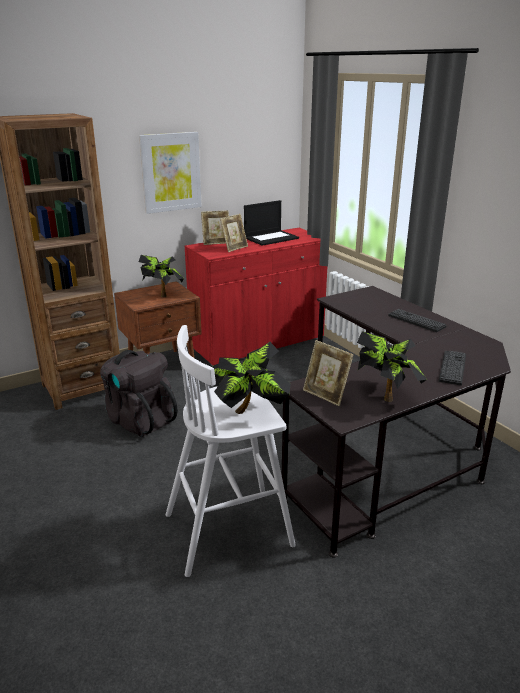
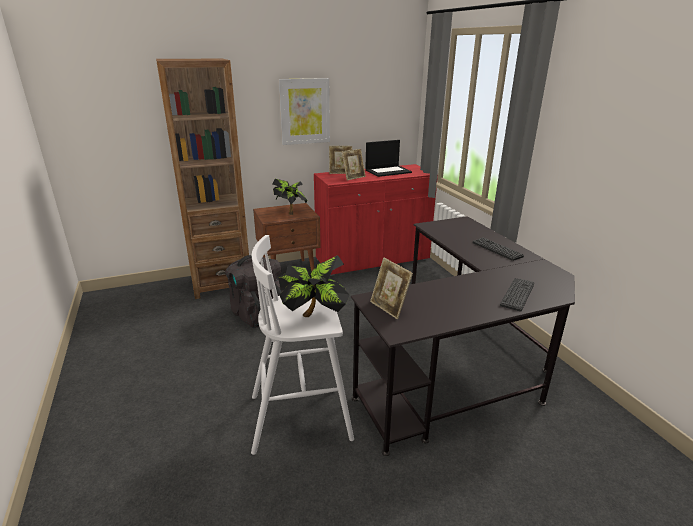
camera: 10 degrees right, 0 degrees up
(386, 394) = (445, 313): potted plant -> none

